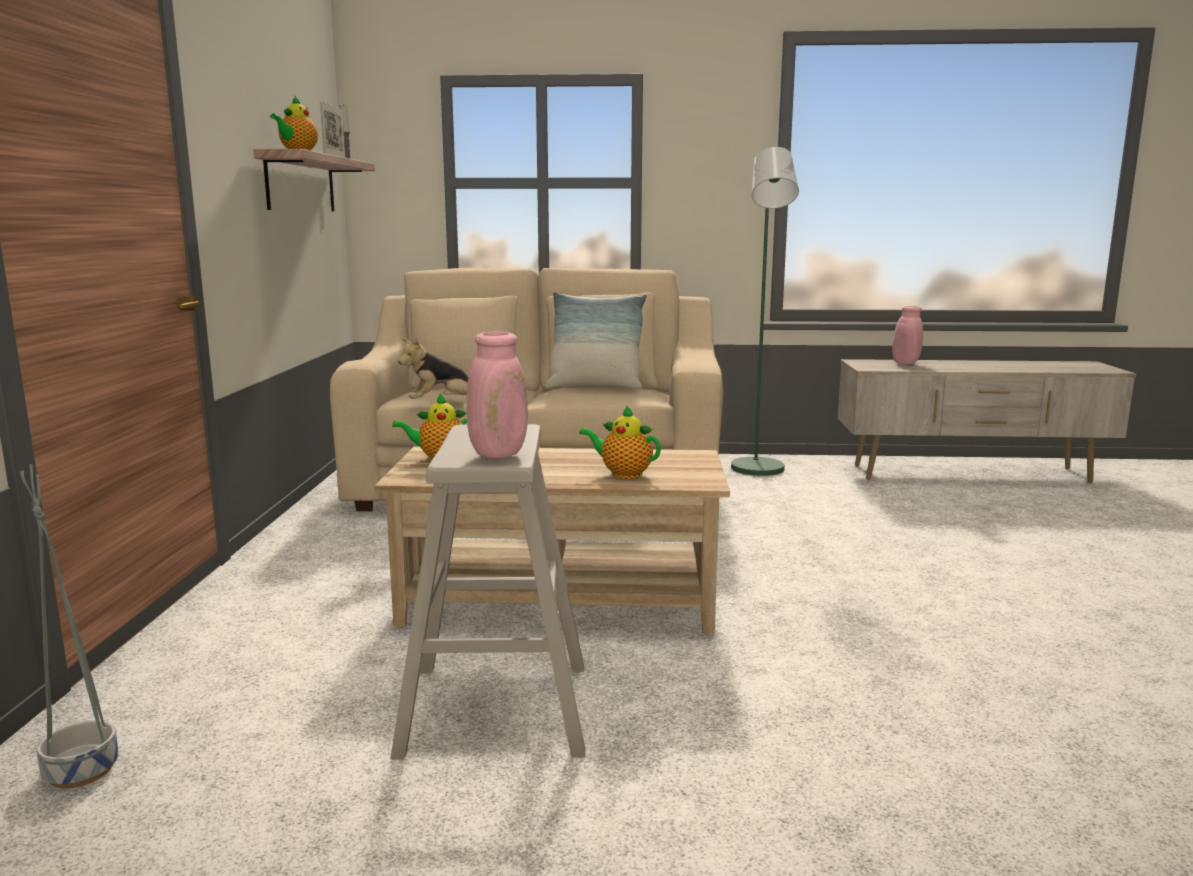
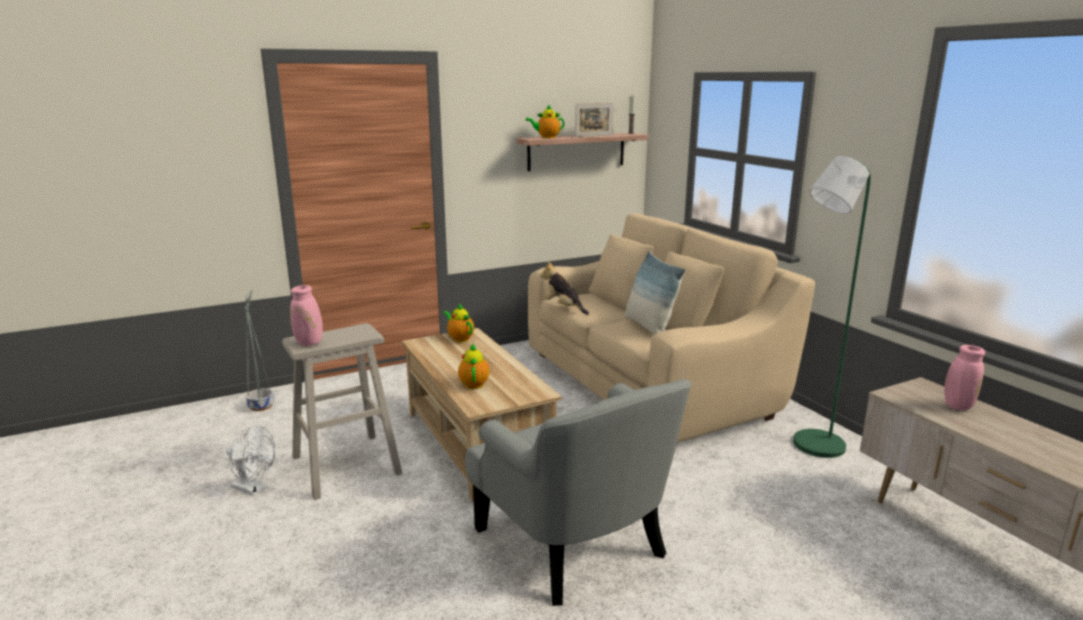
camera: 60 degrees right, 5 degrees up
(468, 821) = (254, 488): none -> white fan
(851, 598) = (574, 542): none -> grey armchair

